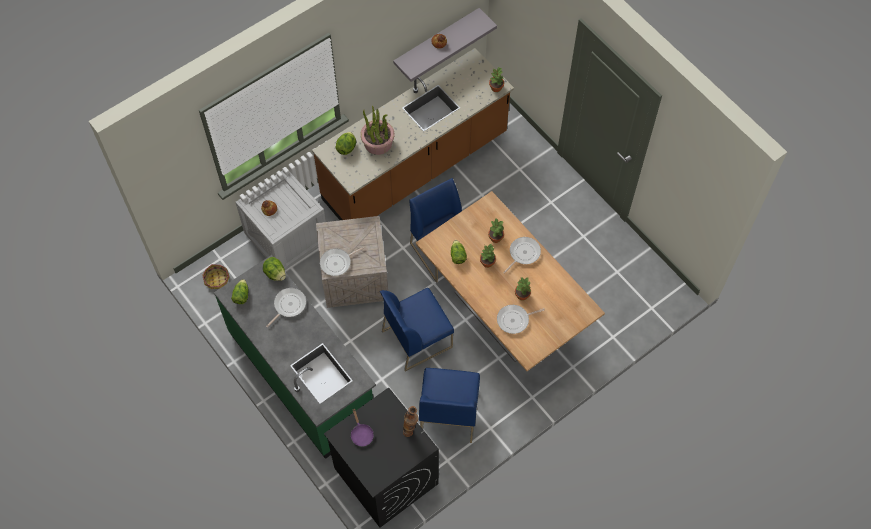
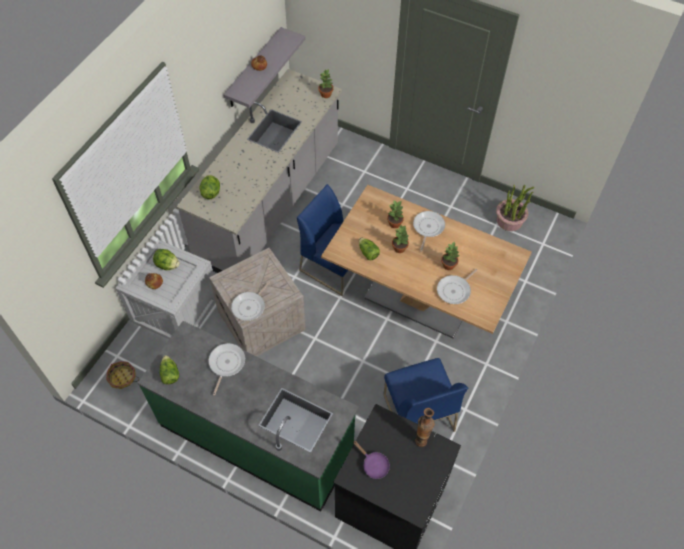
camera: 25 degrees left, 5 degrees down
(275, 274) = (196, 337): lettuce -> lettuce (167, 265)
(378, 143) = (240, 177): potted plant -> potted plant (509, 221)
(415, 168) = (270, 203): brown counter -> grey counter
(417, 338) = (351, 354): blue chair -> none

